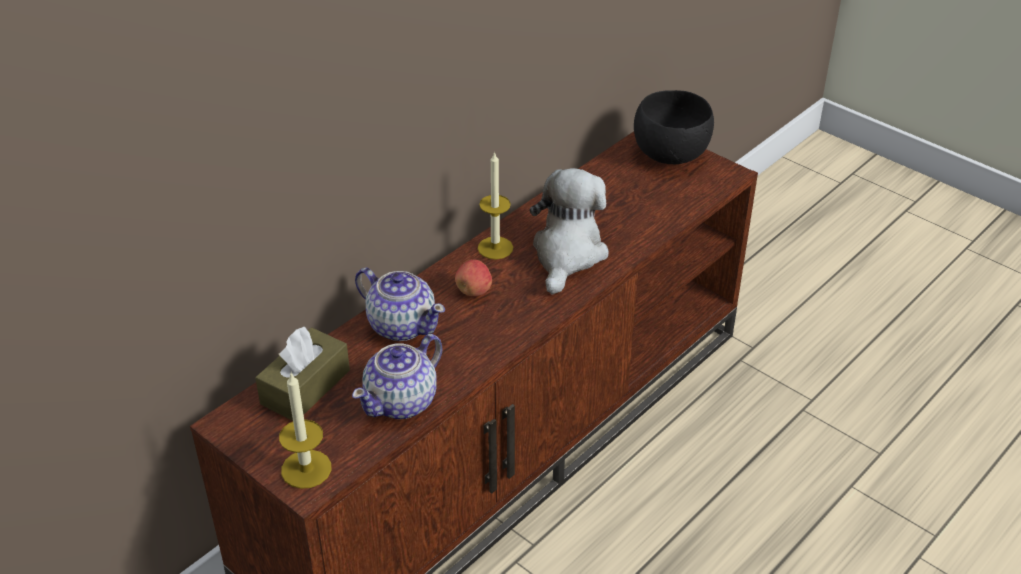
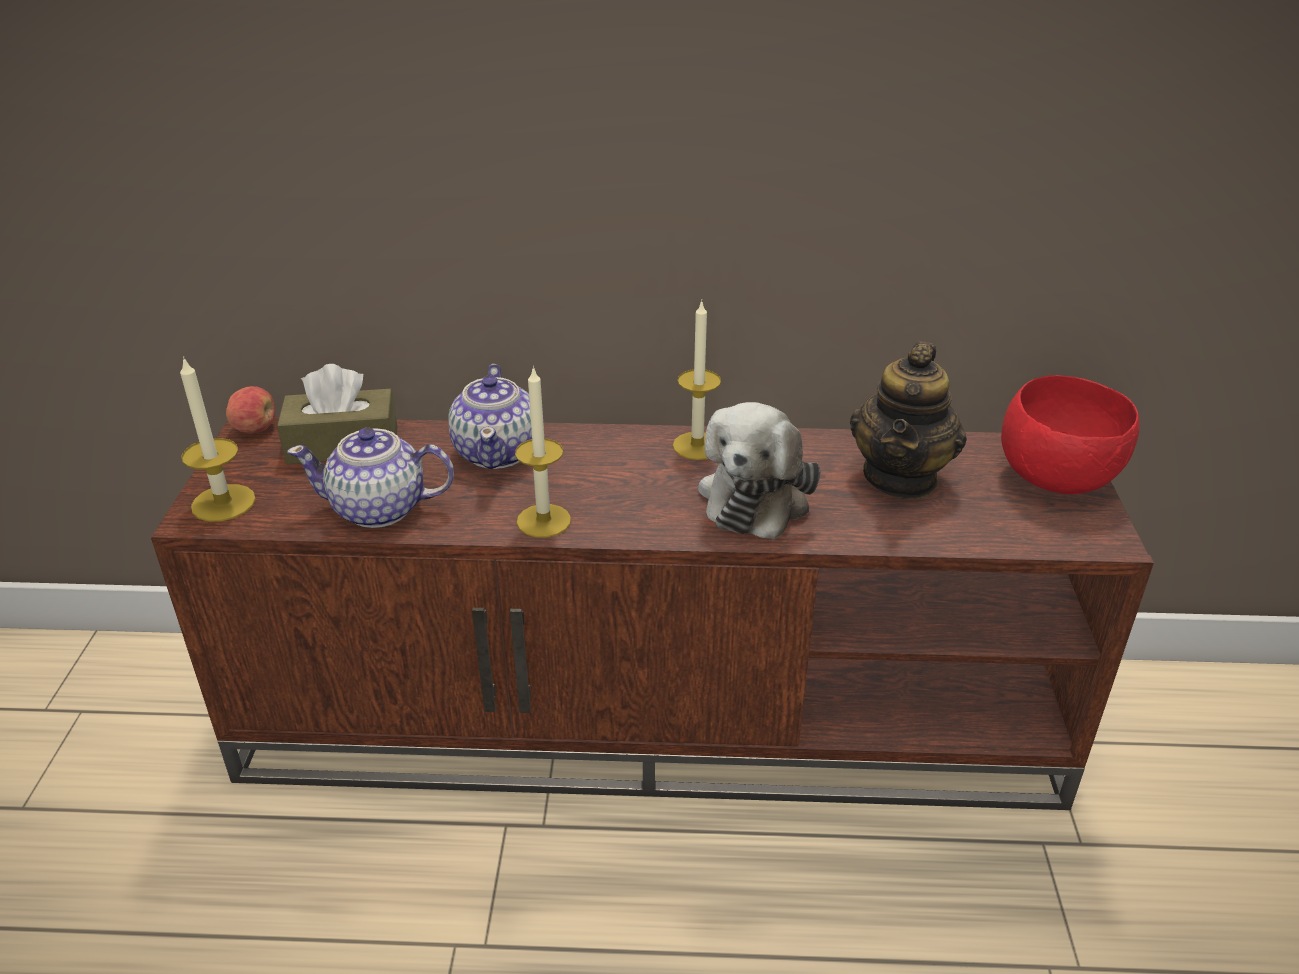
camera: 50 degrees right, 5 degrees down
(474, 291) = (608, 467): apple -> apple (255, 428)
(495, 341) = (543, 521): none -> candle
(567, 254) = (757, 495): plush toy -> plush toy turned 135 degrees clockwise
(611, 199) = (901, 477): none -> teapot
(671, 154) = (1058, 478): black bowl -> red bowl

